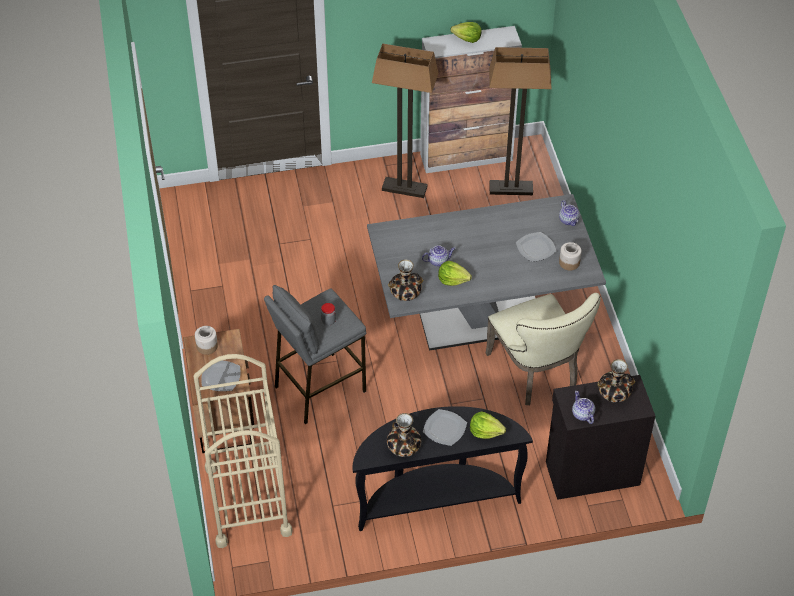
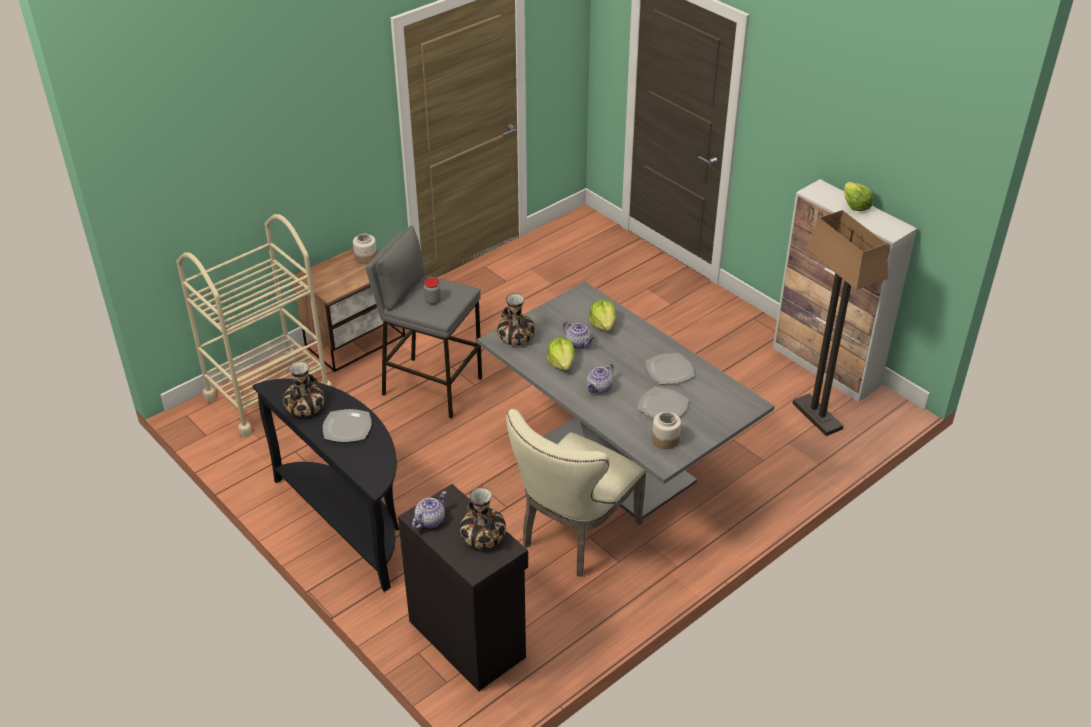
camera: 60 degrees right, 10 degrees down
(220, 377) = (335, 278): plate -> plate (669, 370)
(405, 188) = (737, 342): floor lamp -> none
(485, 431) = (363, 458): lettuce -> lettuce (603, 324)
(569, 220) = (730, 417): teapot -> teapot (599, 388)

